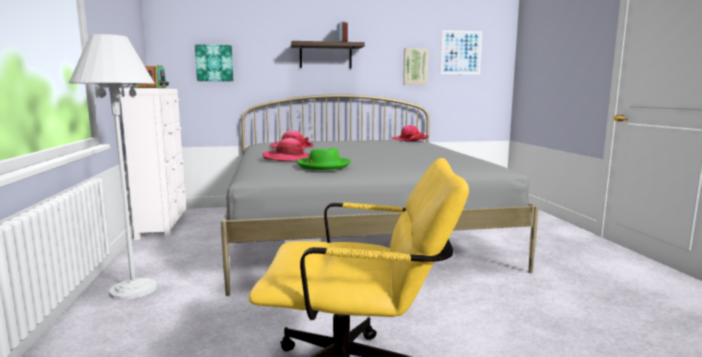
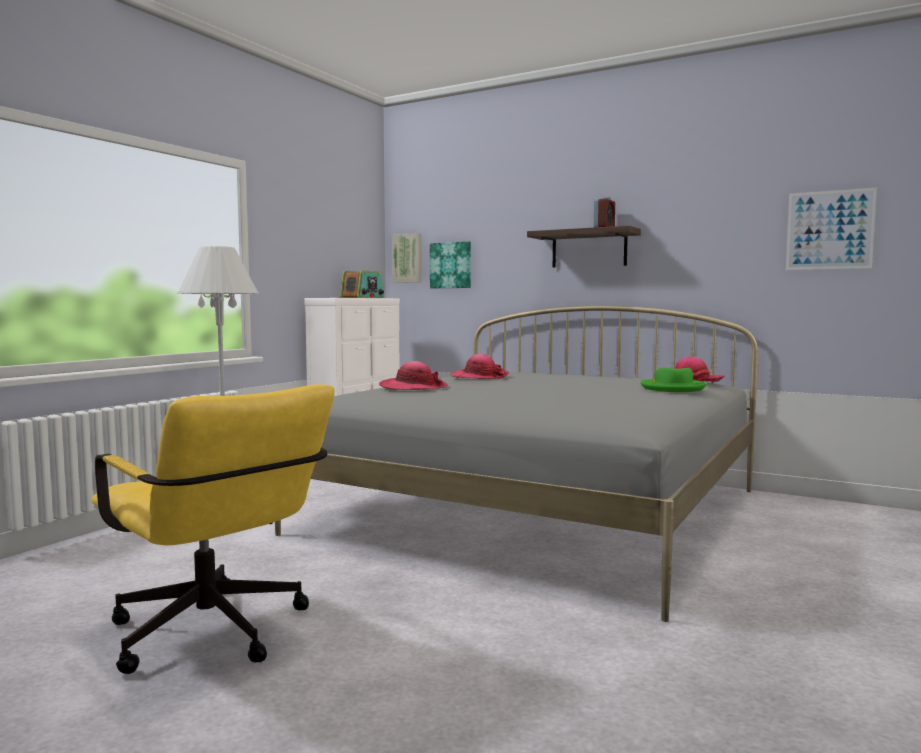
camera: 40 degrees right, 5 degrees down
(323, 166) = (407, 398): green hat -> green hat (672, 388)
(415, 66) = (736, 259): picture -> picture (407, 258)

